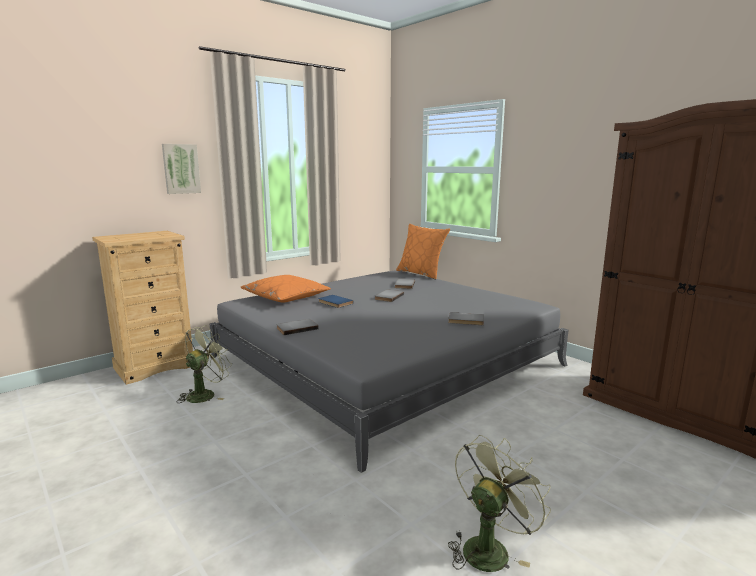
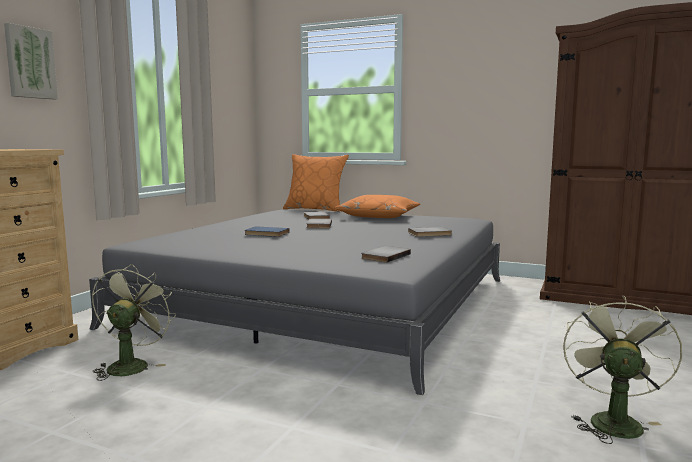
camera: 25 degrees left, 5 degrees down
(286, 297) = (192, 235): orange pillow -> orange pillow (378, 216)
(296, 328) = (259, 255): grey book -> grey book (384, 256)

